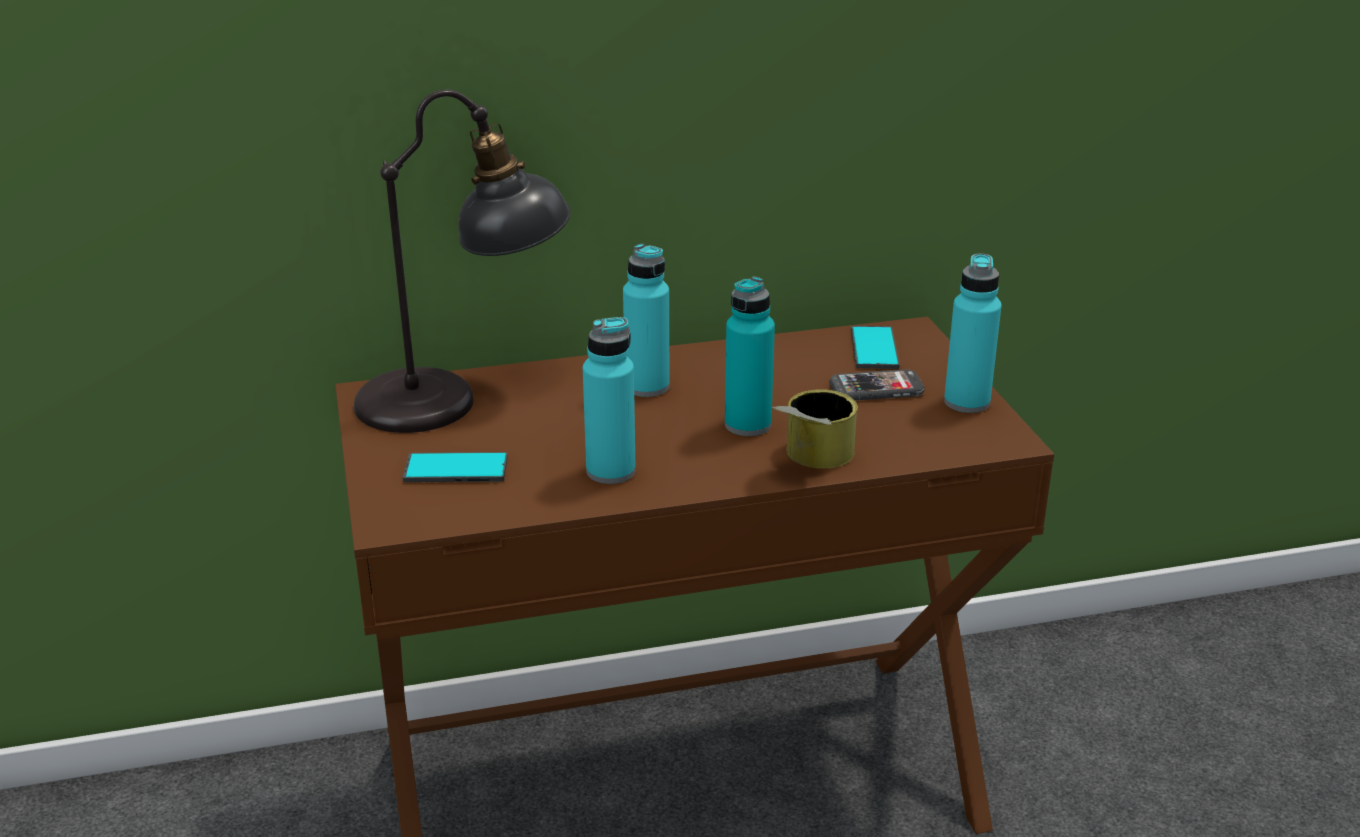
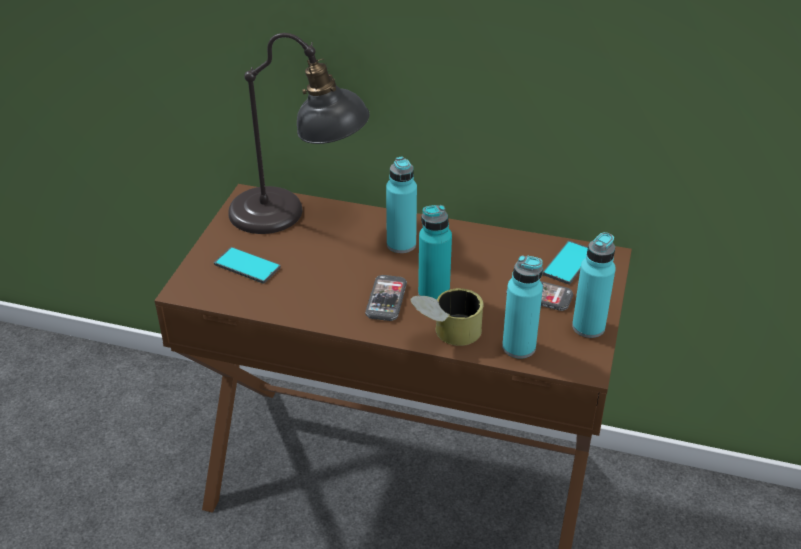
camera: 30 degrees right, 10 degrees up
(610, 471) = (326, 298): turquoise bottle -> turquoise bottle (518, 347)
(693, 448) = (386, 299): none -> phone

